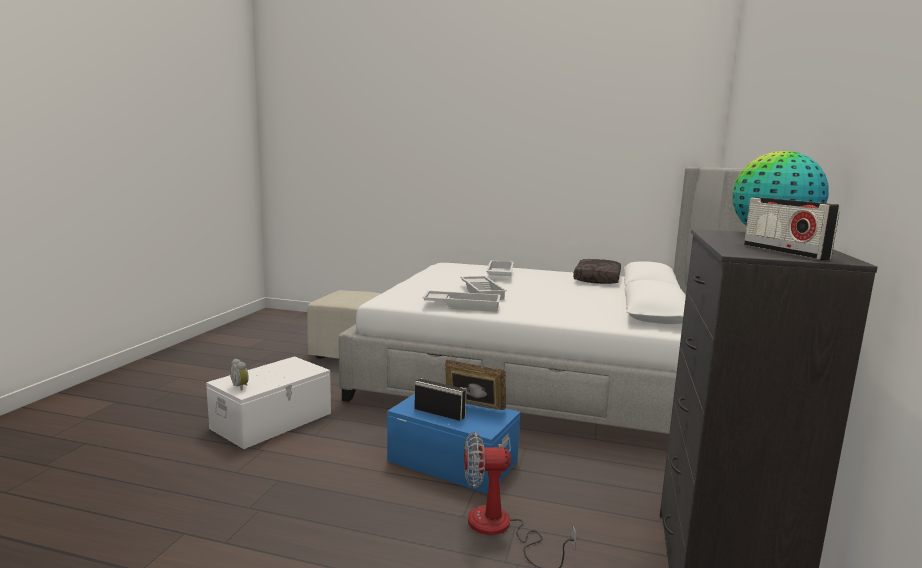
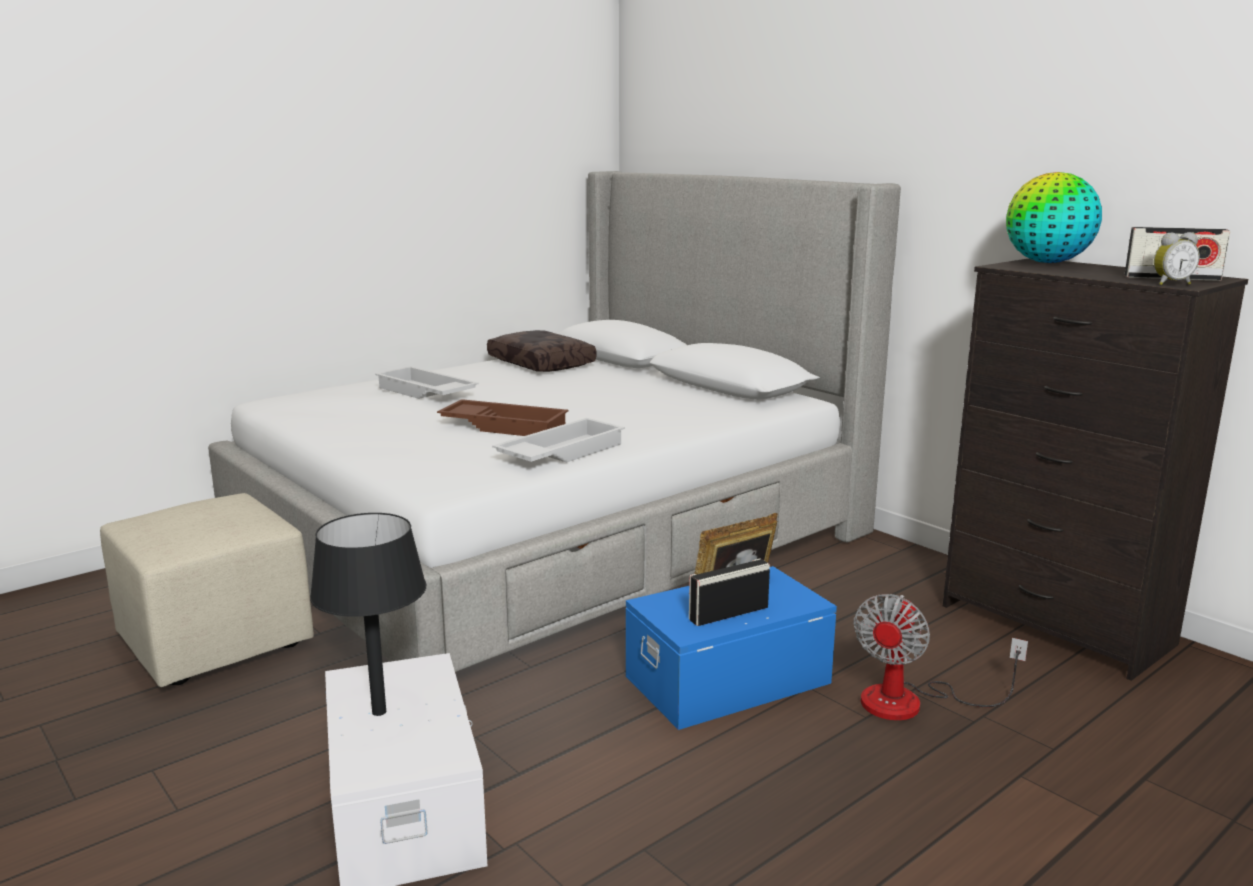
camera: 55 degrees left, 5 degrees up
(241, 387) = (417, 757): alarm clock -> alarm clock (1170, 284)
(270, 372) = (379, 712): none -> black table lamp
(483, 292) = (505, 426): white tray -> brown tray

